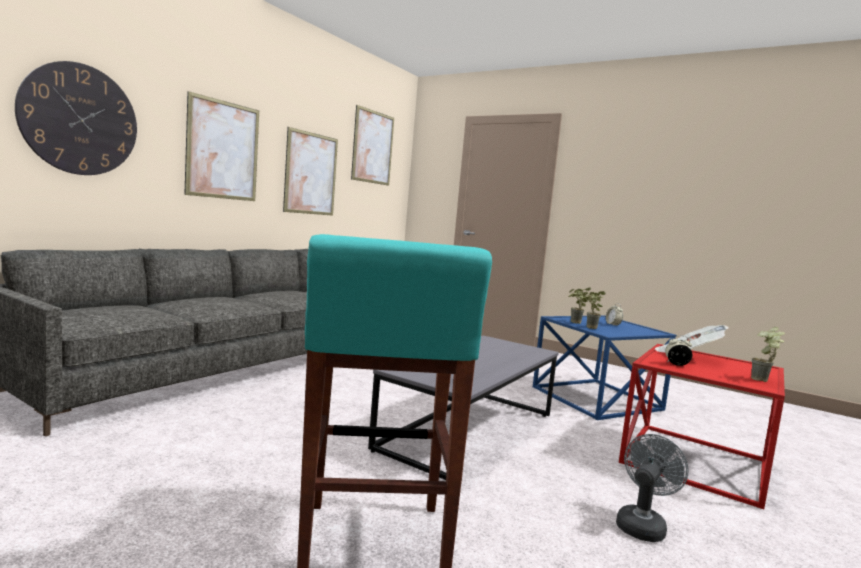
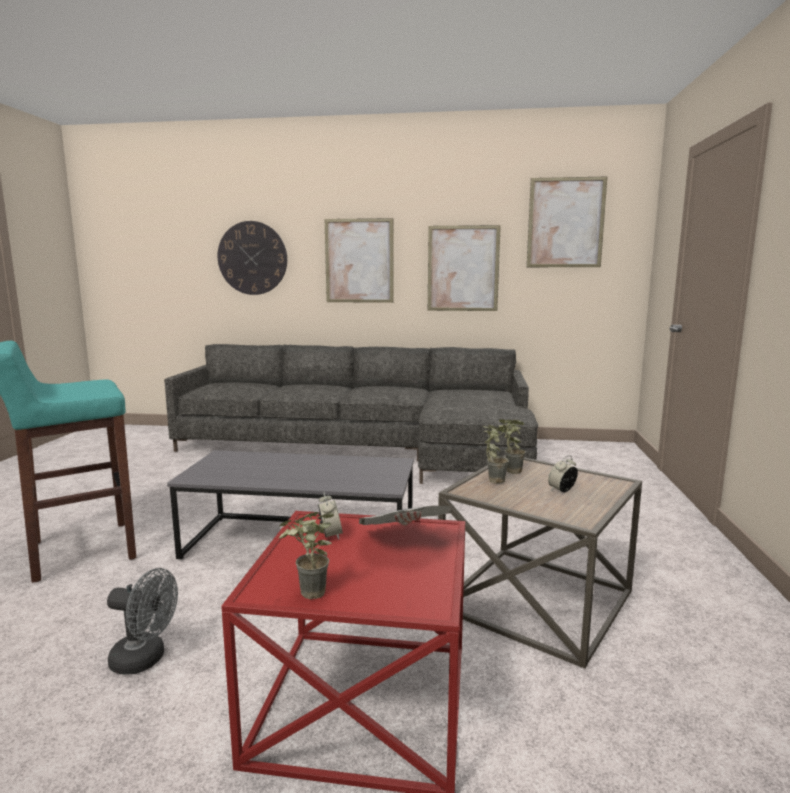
camera: 65 degrees right, 5 degrees up
(597, 398) = (537, 601): blue side table -> brown side table

